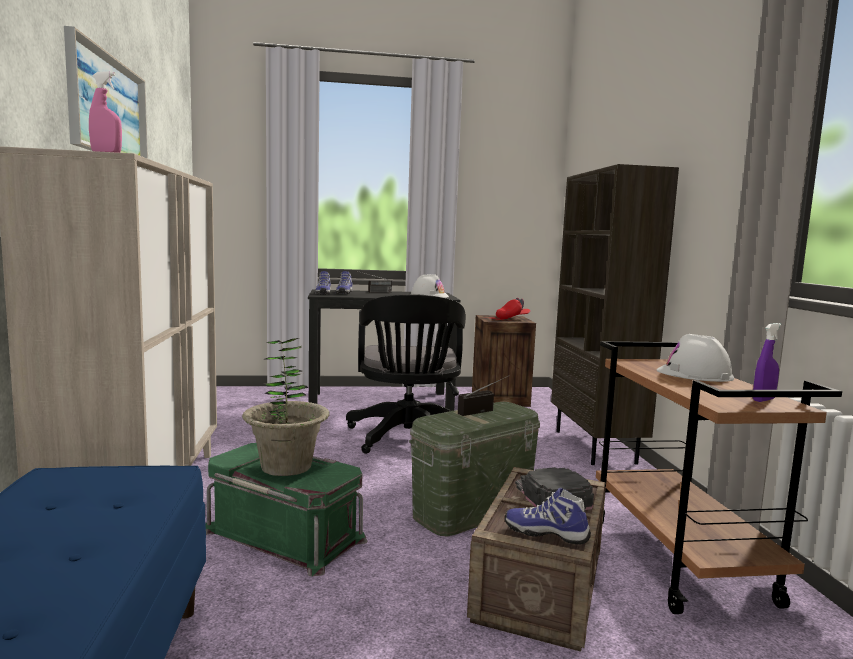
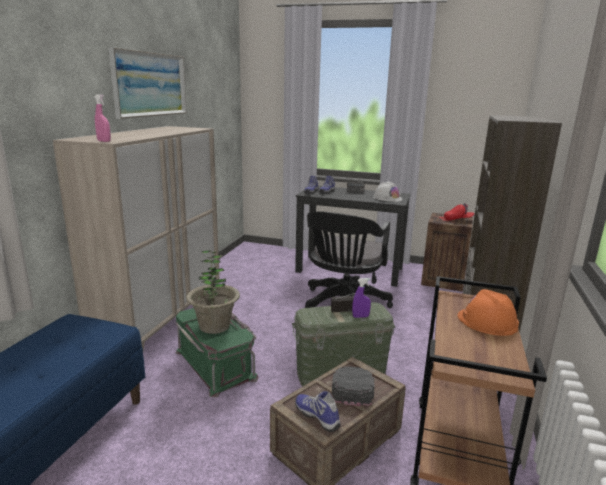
camera: 25 degrees right, 10 degrees up
(694, 374) = (487, 321): white hard hat -> orange hard hat
(763, 400) = (497, 364): purple spray bottle -> purple spray bottle (360, 316)

